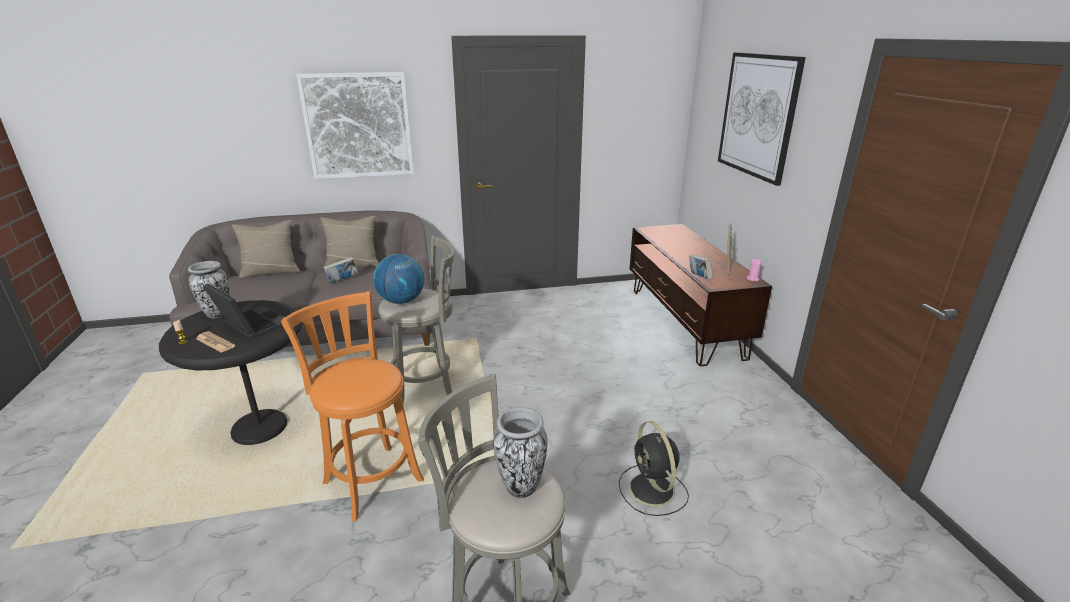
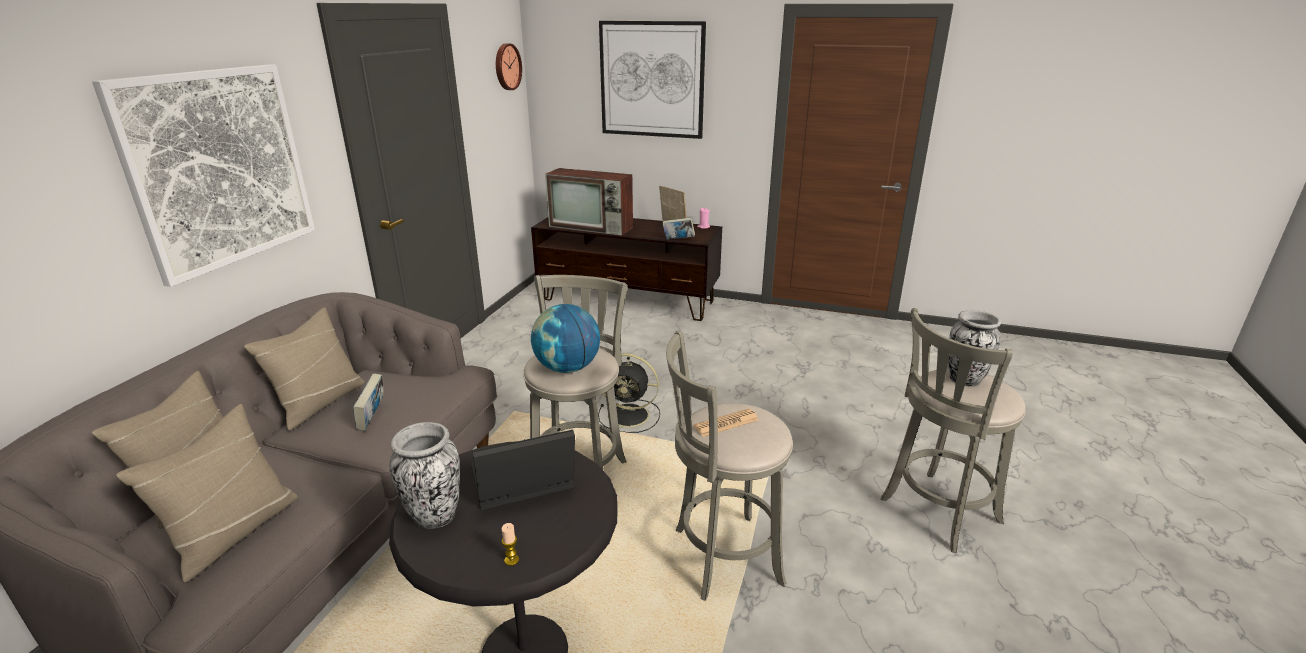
camera: 60 degrees left, 0 degrees up
(215, 342) = (550, 524): newspaper -> newspaper (726, 423)
(238, 291) = (234, 533): none -> beige pillow
(371, 479) = (721, 557): orange stool -> grey stool
(652, 490) = (839, 399): black fan -> black fan (630, 416)
(660, 89) = (506, 67): none -> wall clock
(669, 242) = (592, 227): none -> television

